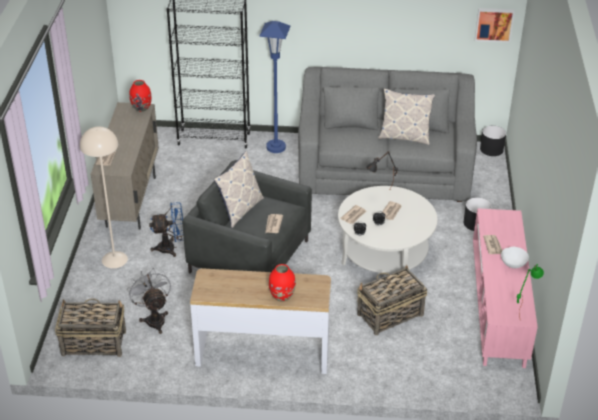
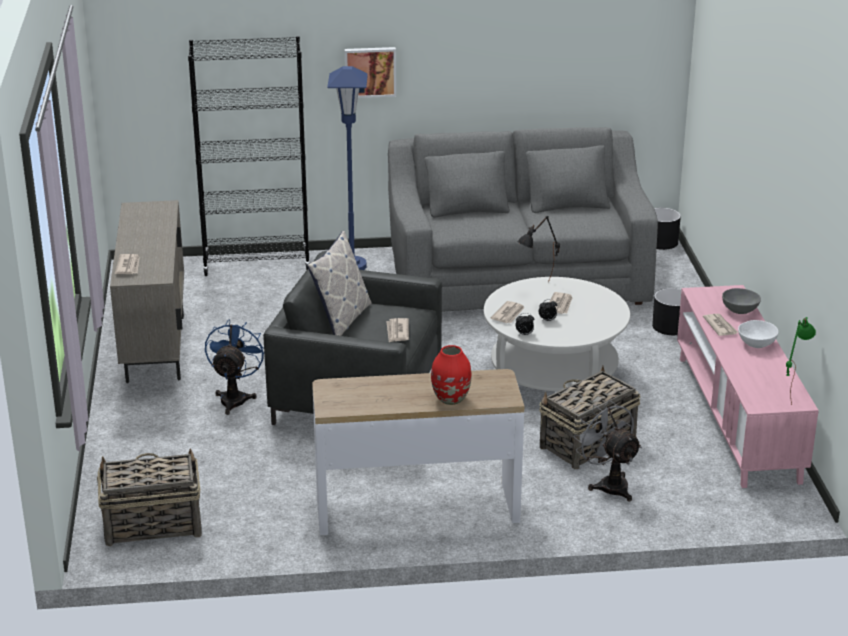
camera: 10 degrees left, 10 degrees down
(114, 259) = (152, 420): beige floor lamp -> none
(141, 108) = (161, 206): red vase -> none
(154, 319) = (237, 485): grey fan -> grey fan (608, 484)
(171, 248) = (235, 398): blue fan -> blue fan turned 60 degrees counterclockwise
(404, 137) = (550, 217): pillow -> none
(494, 24) = (652, 52): picture -> picture (370, 71)
(511, 233) = (740, 310): none -> grey bowl

